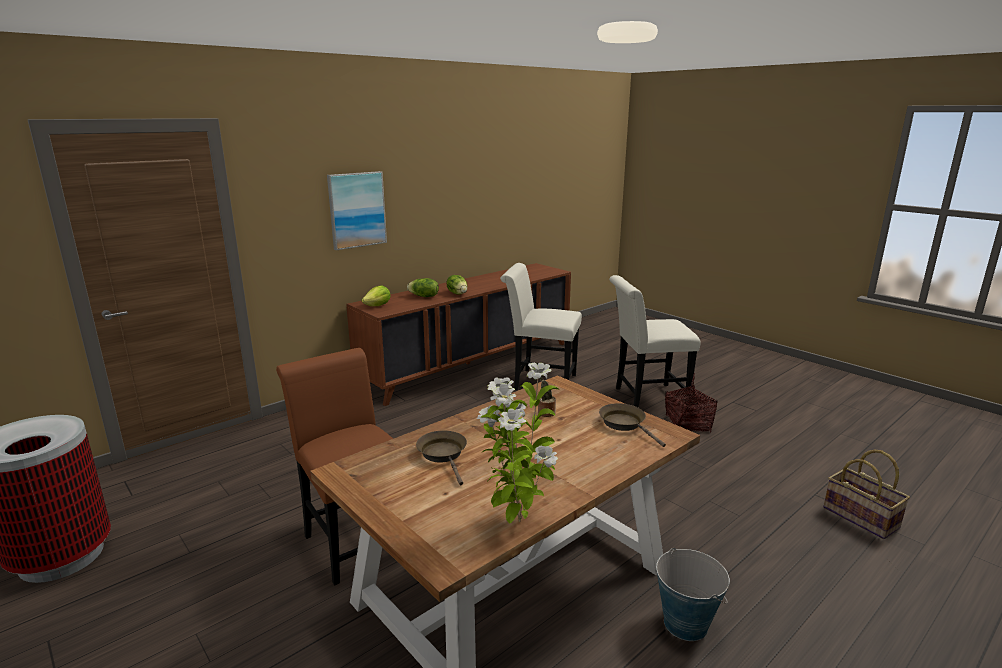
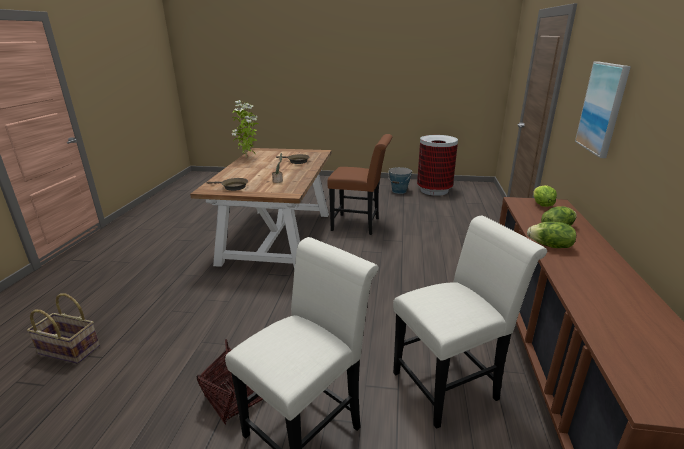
camera: 140 degrees right, 5 degrees up
(685, 623) = (197, 252): bucket -> bucket (399, 191)

